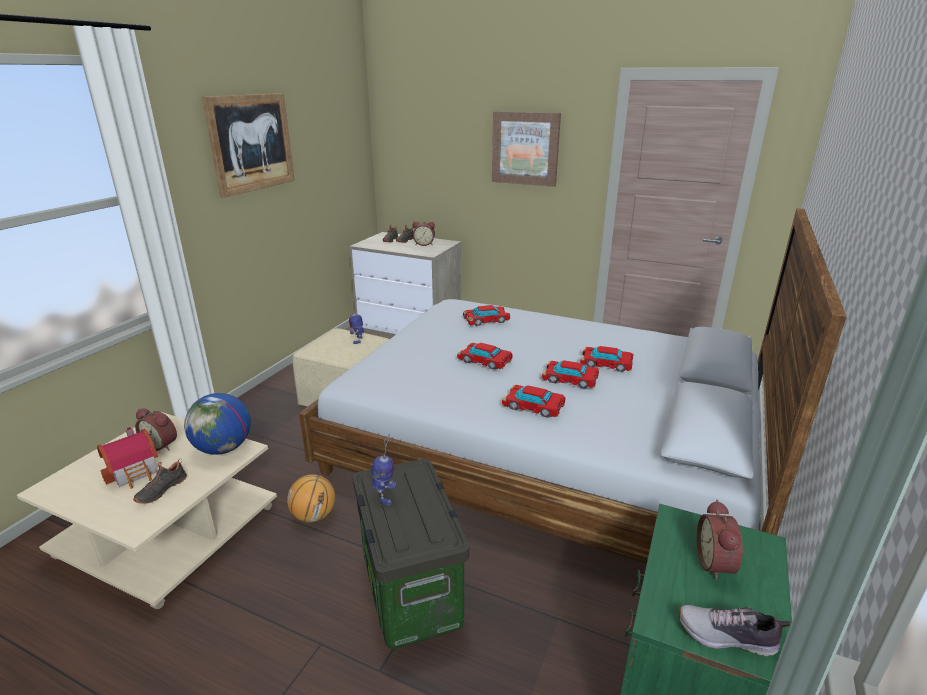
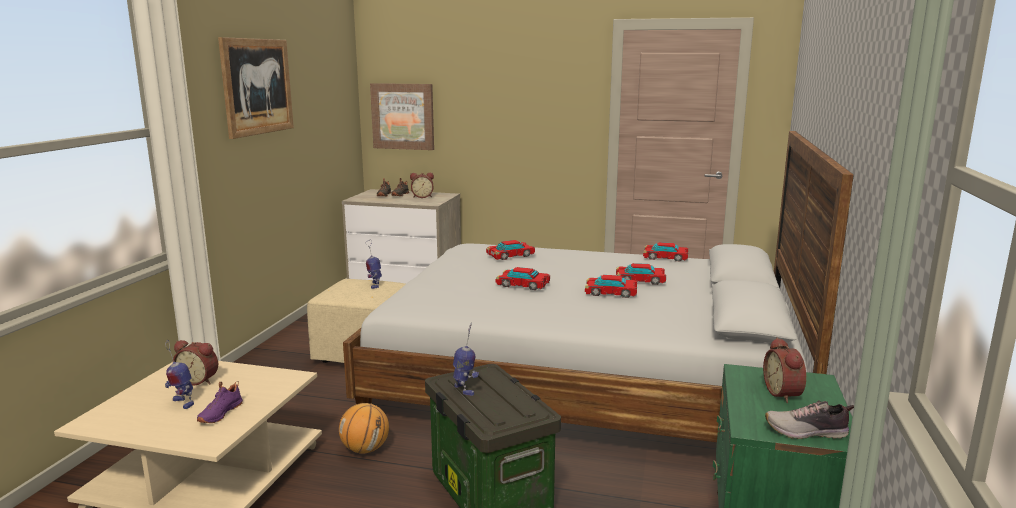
camera: 10 degrees left, 10 degrees down
(135, 472) = (182, 403): toy house -> toy robot
(161, 490) = (219, 413): black shoe -> purple shoe
(223, 448) = (270, 378): globe -> none
(525, 148) = (525, 96): picture -> picture (403, 116)
(533, 406) = (584, 312): toy car -> toy car (665, 257)

